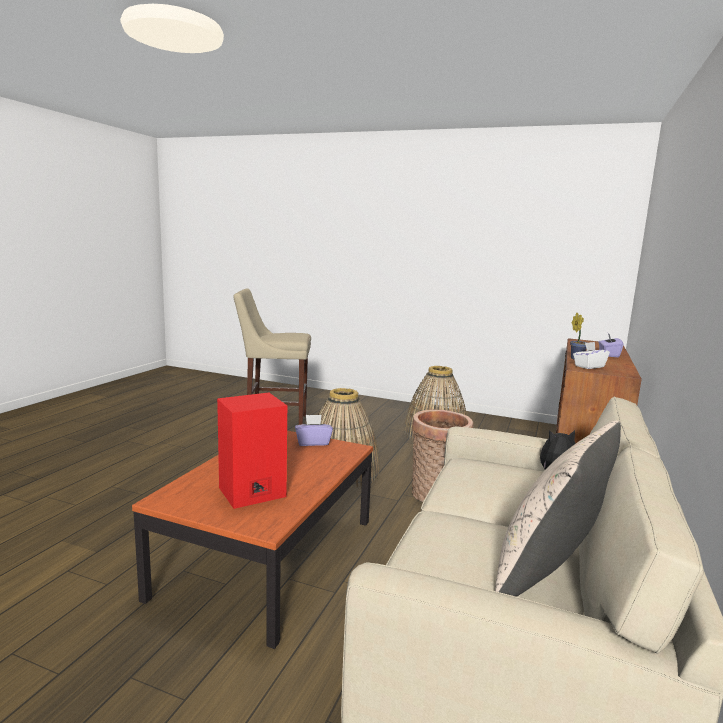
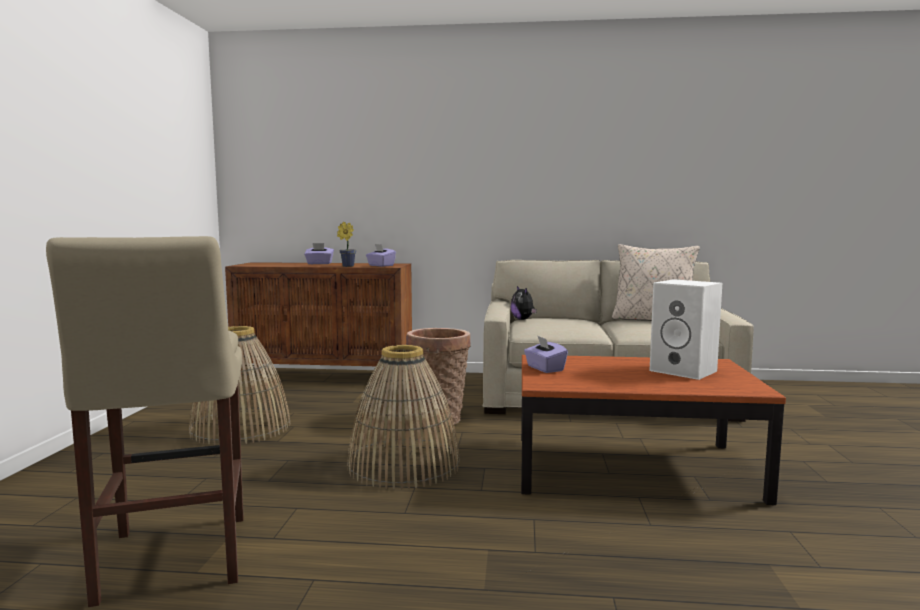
camera: 105 degrees left, 5 degrees down
(251, 493) = (685, 371): red speaker -> white speaker
(589, 366) = (380, 265): white tissue box -> purple tissue box

